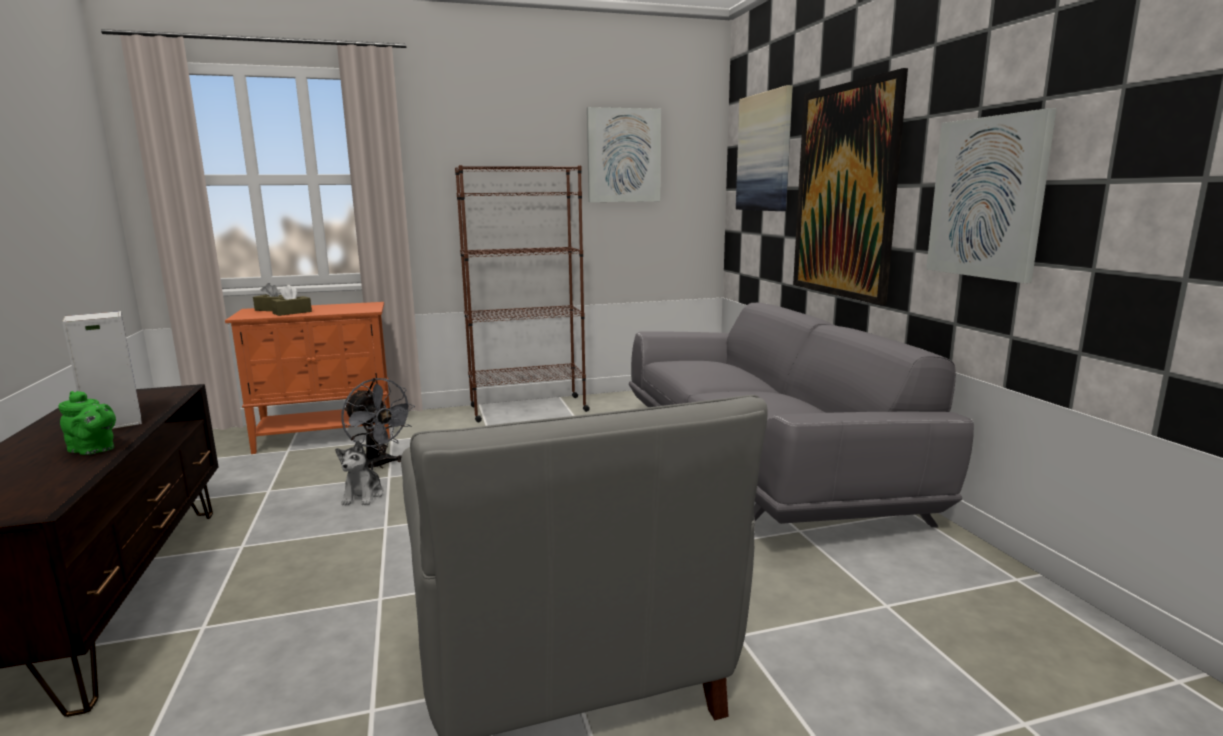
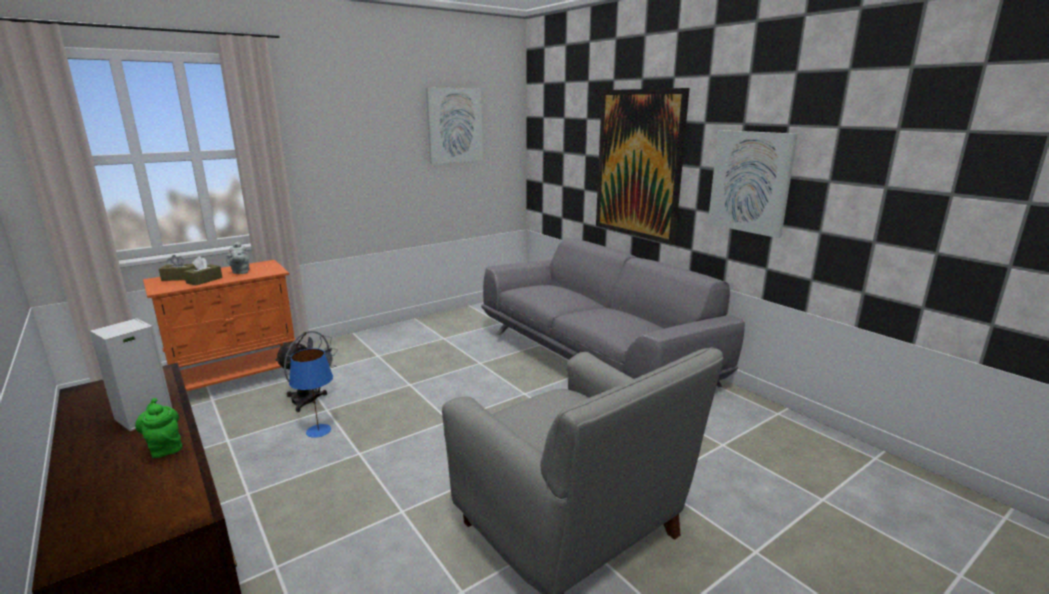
camera: 20 degrees left, 5 degrees up
(94, 450) = (165, 447): green teapot -> green teapot turned 135 degrees counterclockwise
(335, 308) = (240, 272): none -> grey teapot
(363, 496) = (318, 430): plush toy -> blue table lamp
(528, 409) = (397, 332): brown bookcase -> none
(764, 152) = (564, 126): picture -> none

